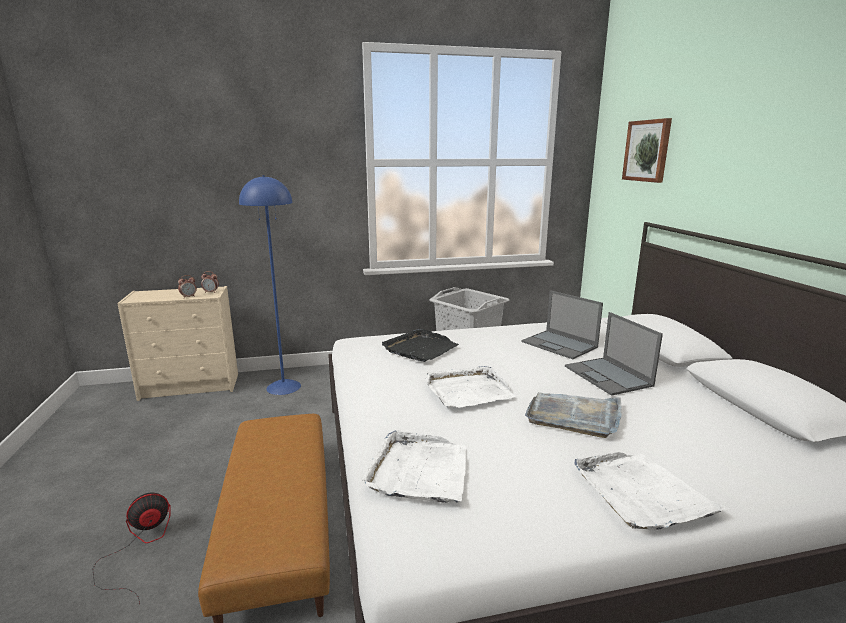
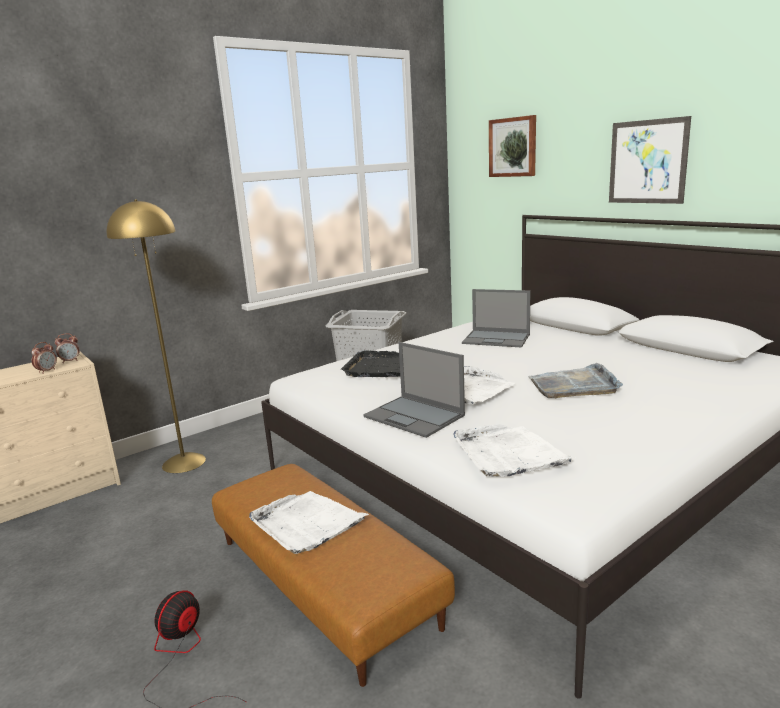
camera: 25 degrees left, 0 degrees up
(283, 387) = (184, 462): blue floor lamp -> yellow floor lamp
(608, 376) = (564, 353): laptop -> laptop (415, 416)
(641, 493) = (677, 419): white tray -> white tray (306, 524)
(774, 179) = (647, 162): none -> picture

